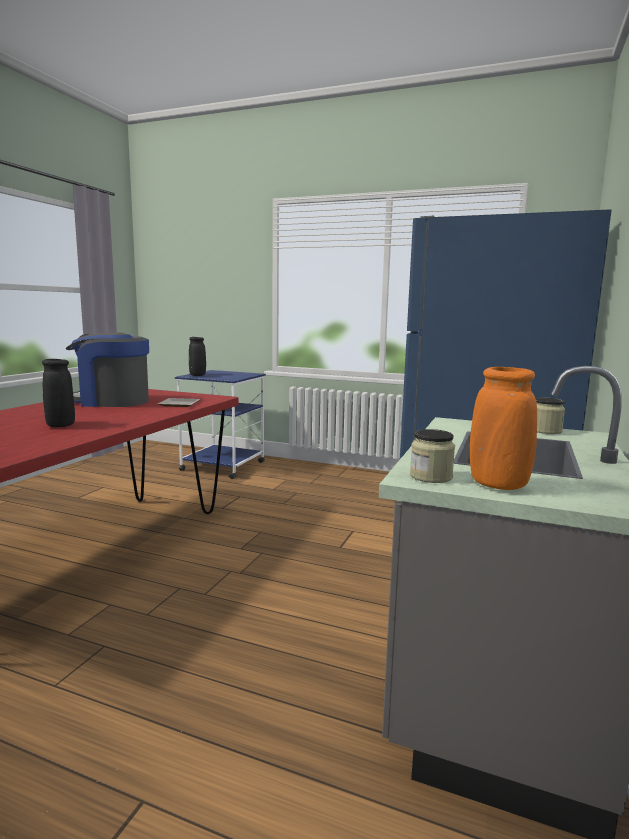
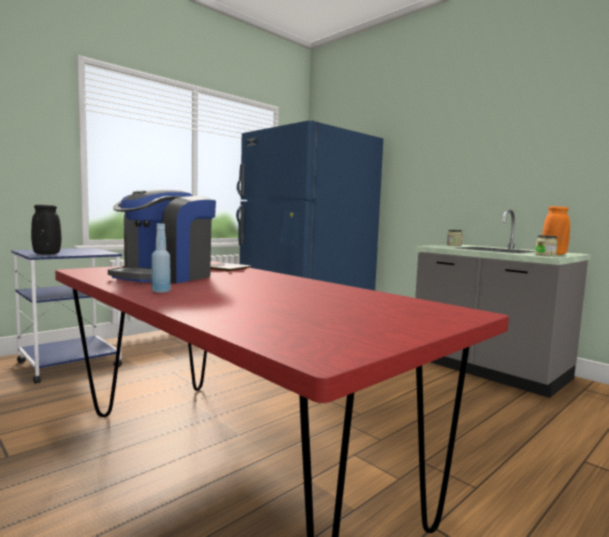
camera: 65 degrees left, 5 degrees down
(40, 408) = (161, 291): none -> blue bottle
(61, 425) = (288, 291): black vase -> none

